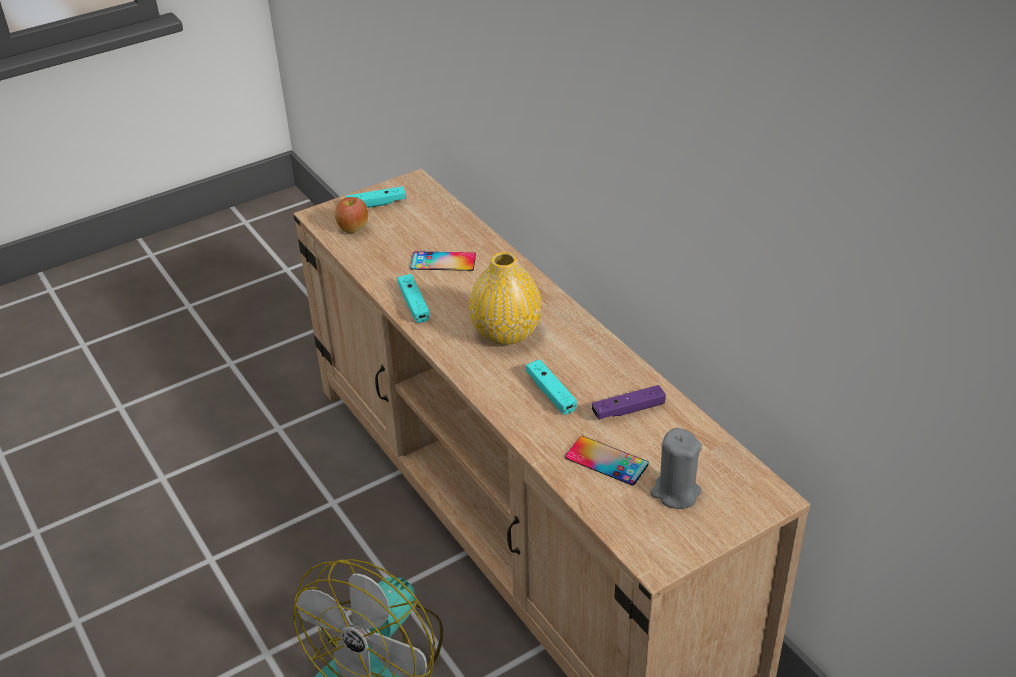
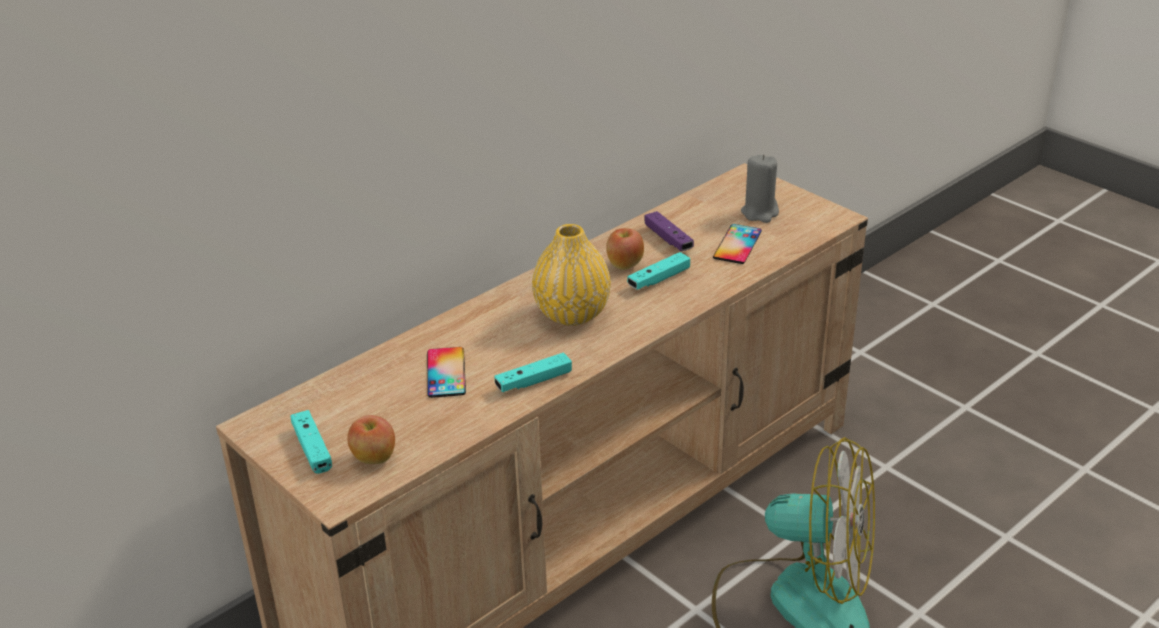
camera: 100 degrees left, 5 degrees down
(583, 373) = (624, 265): none -> apple

